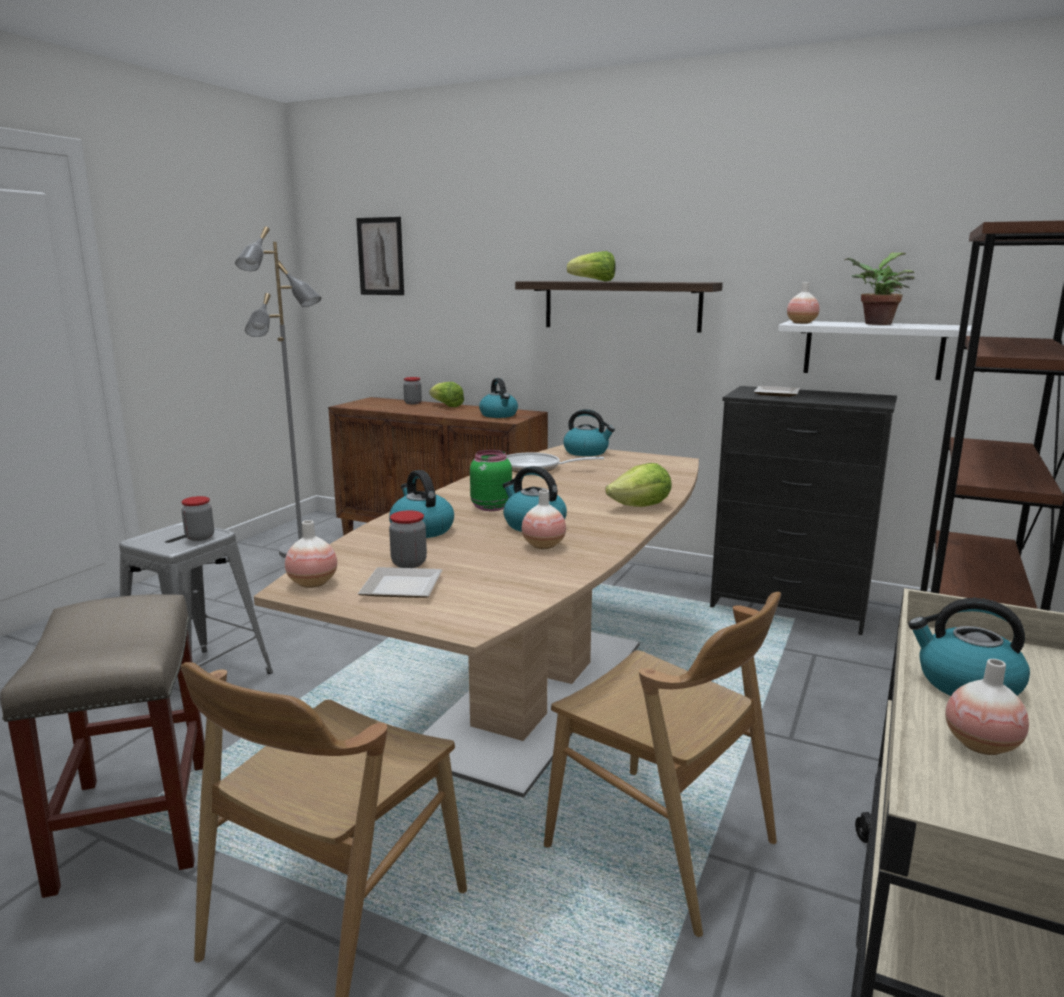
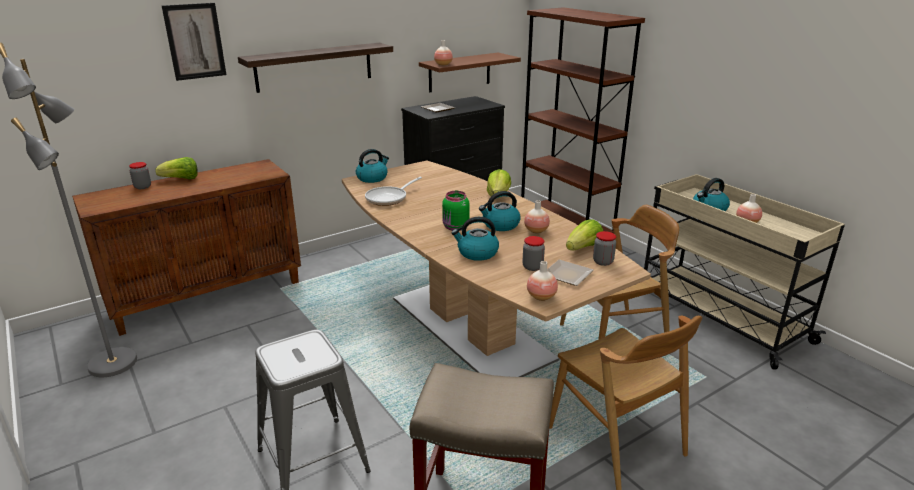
camera: 60 degrees left, 10 degrees up
(200, 537) = (314, 344): jar -> jar (603, 262)
(381, 256) = (56, 50): picture -> picture (195, 41)
(499, 415) = (252, 173): kettle -> none
(594, 281) = (305, 52): lettuce -> lettuce (583, 248)
(872, 349) = (459, 72): white shelf -> brown shelf
(874, 324) = (469, 59): potted plant -> none

